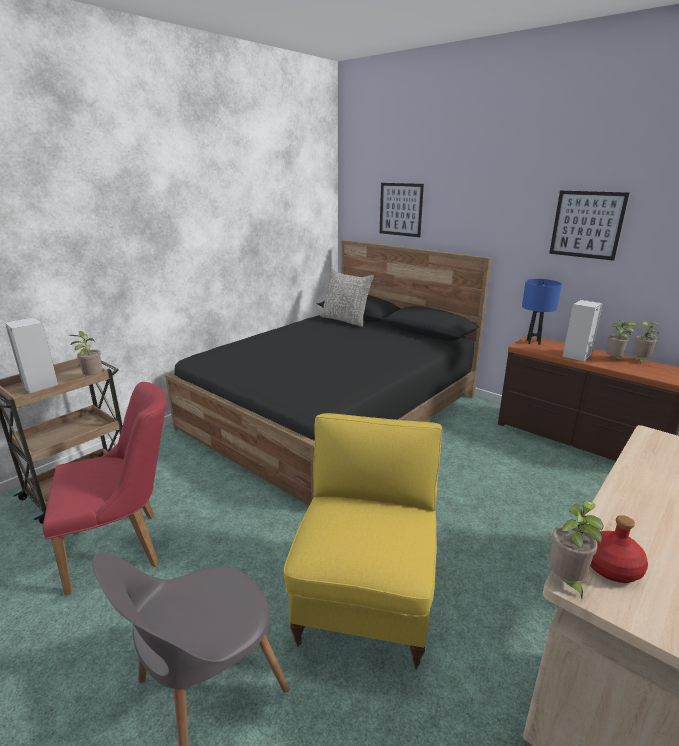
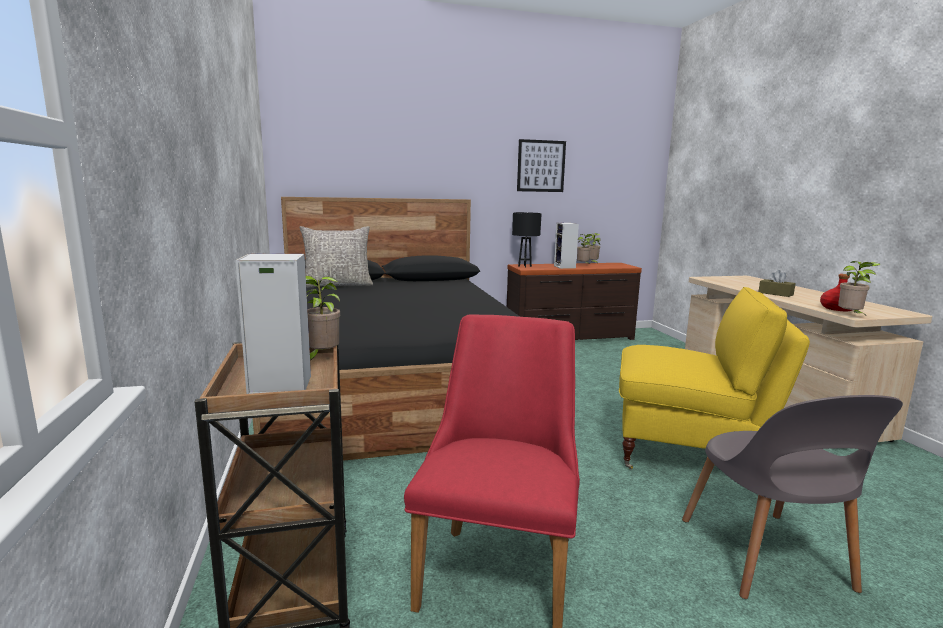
camera: 55 degrees left, 10 degrees down
(367, 599) = (689, 455): yellow armchair -> yellow armchair turned 150 degrees clockwise
(400, 209) = (361, 158): picture -> none
(533, 342) = (524, 266): blue table lamp -> black table lamp
(639, 501) = (775, 293): none -> brown tissue box

